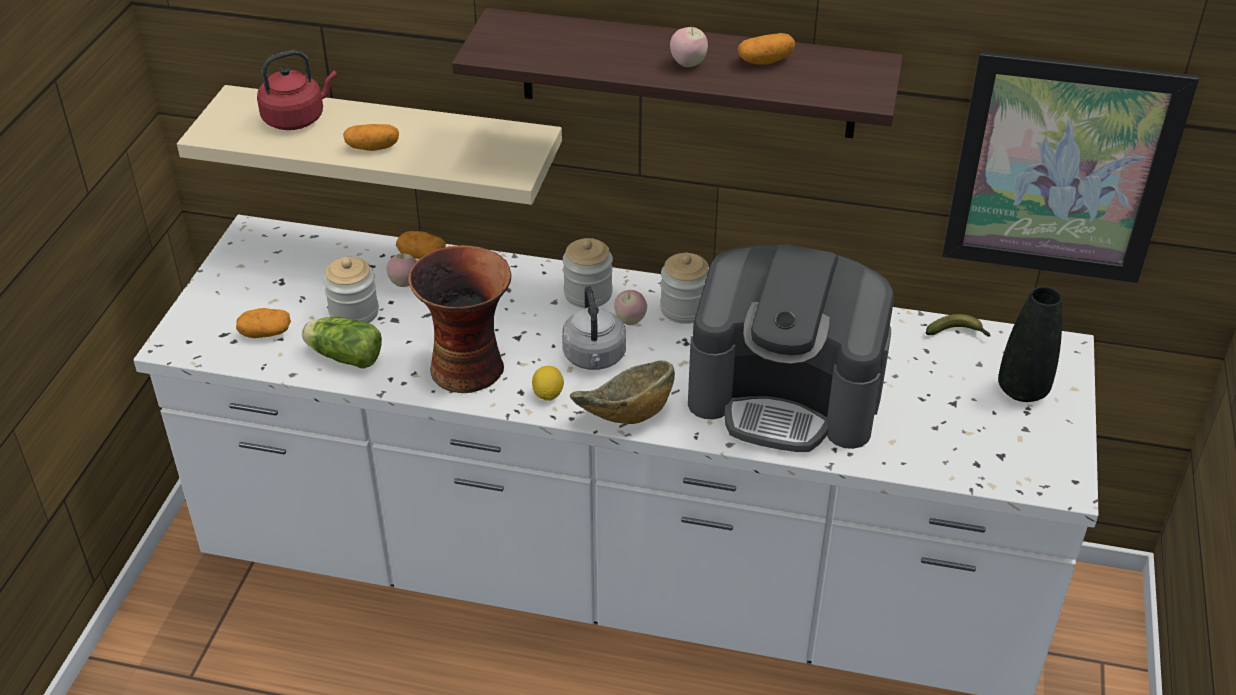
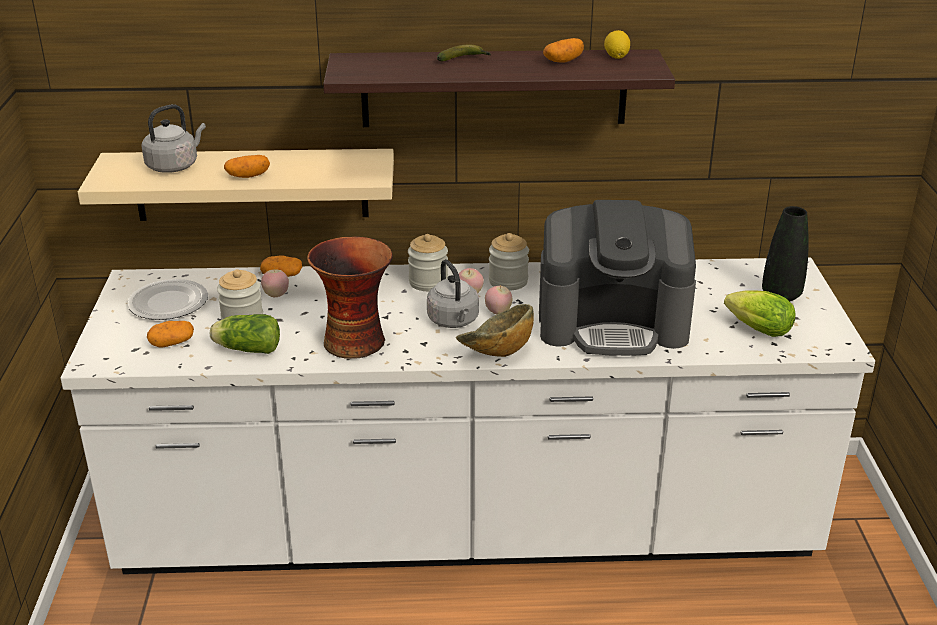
camera: 15 degrees left, 10 degrees down
(280, 275) = (167, 303): none -> plate
(297, 119) = (175, 166): red kettle -> grey kettle
(548, 394) = (428, 349): lemon -> lemon (616, 57)
(688, 64) = (507, 67): apple -> apple (498, 312)
(958, 333) = (717, 269): banana -> banana (464, 60)
(962, 437) = (755, 329): none -> lettuce
(1062, 169) = (778, 126): picture -> none

